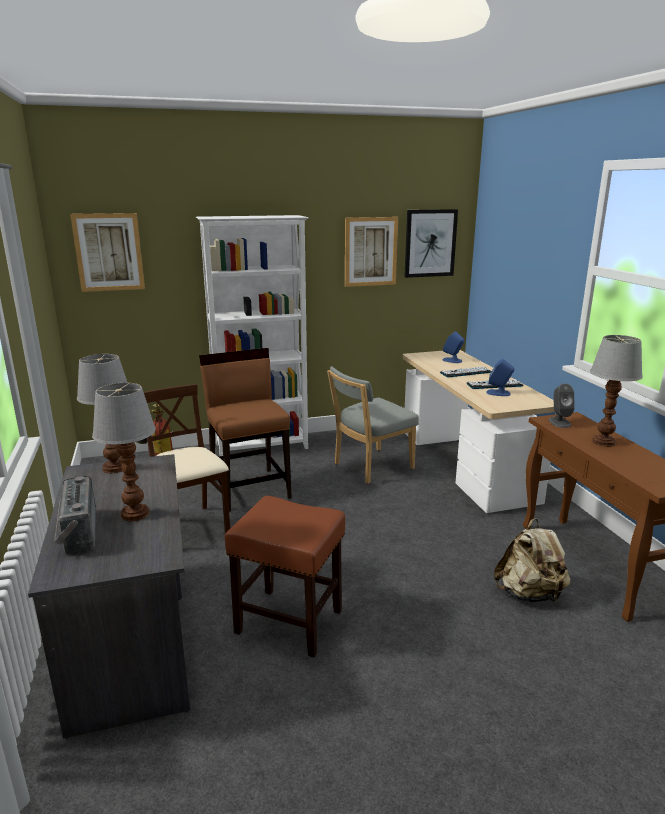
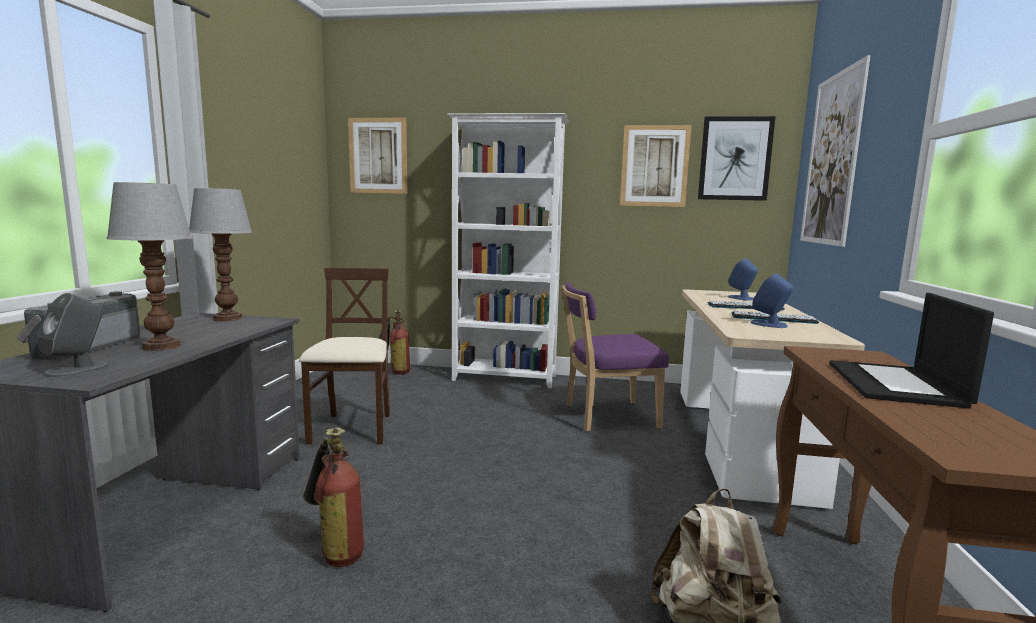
camera: 25 degrees right, 10 degrees down
(250, 488) = (451, 409): brown chair -> none
(290, 621) = (335, 550): brown stool -> fire extinguisher
(370, 467) = (606, 417): grey chair -> purple chair
(509, 256) = (832, 159): none -> picture
(559, 422) = (832, 355): grey speaker -> grey speaker (77, 370)
(604, 442) = (896, 384): table lamp -> laptop

